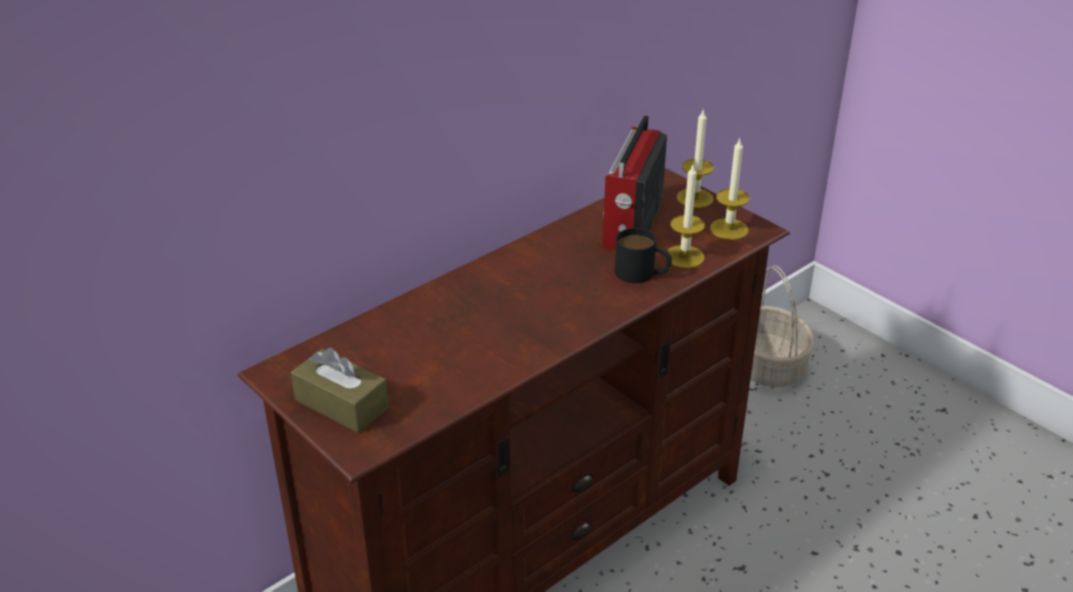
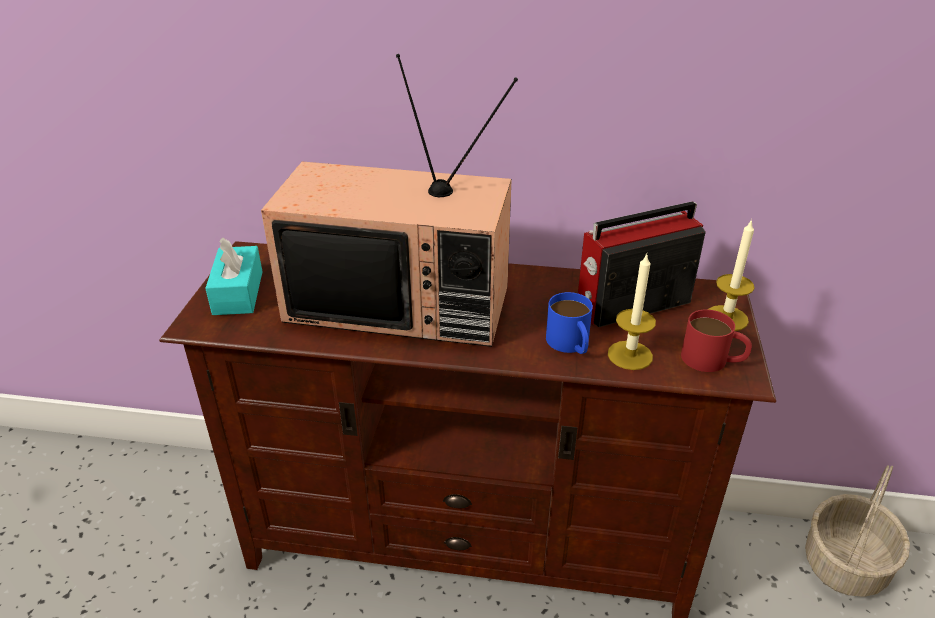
camera: 50 degrees right, 0 degrees up
(341, 404) = (238, 293): brown tissue box -> turquoise tissue box
(485, 321) = (402, 302): none -> television
(642, 273) = (570, 344): black mug -> blue mug
(729, 229) = (713, 360): candle -> red mug

